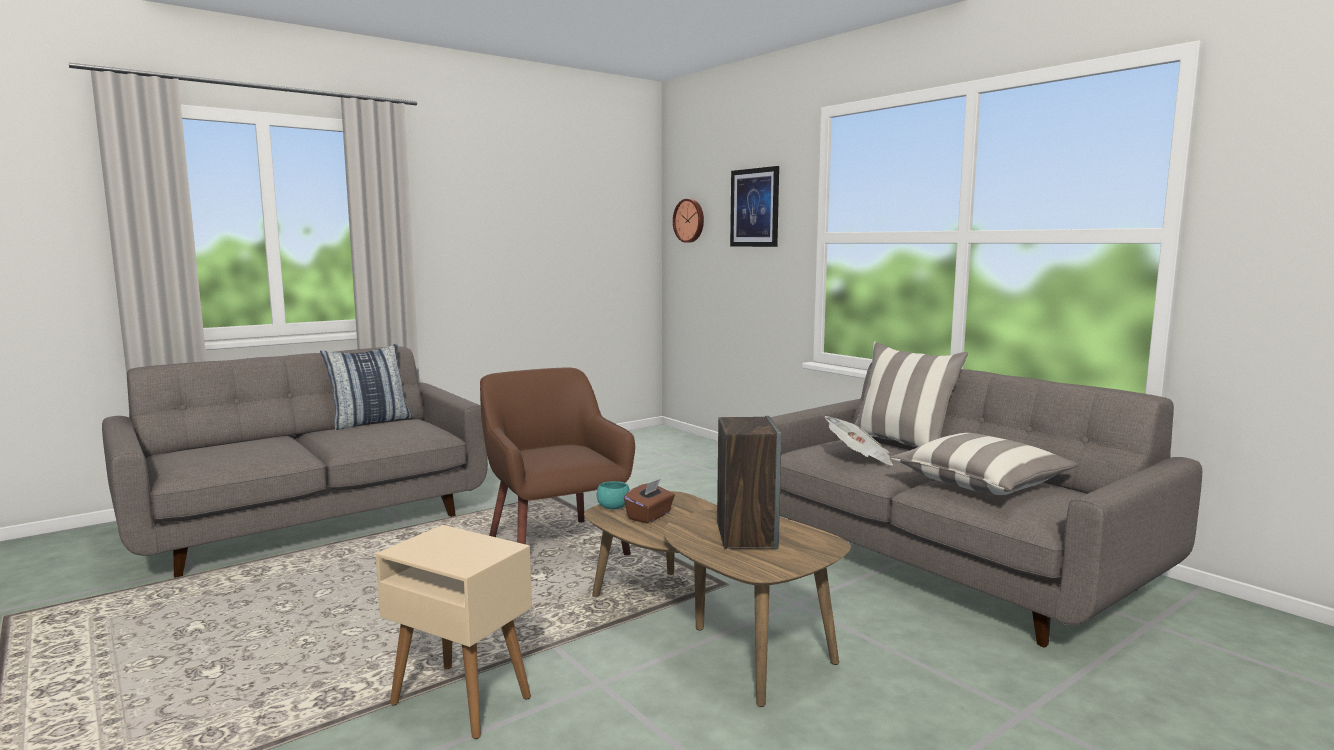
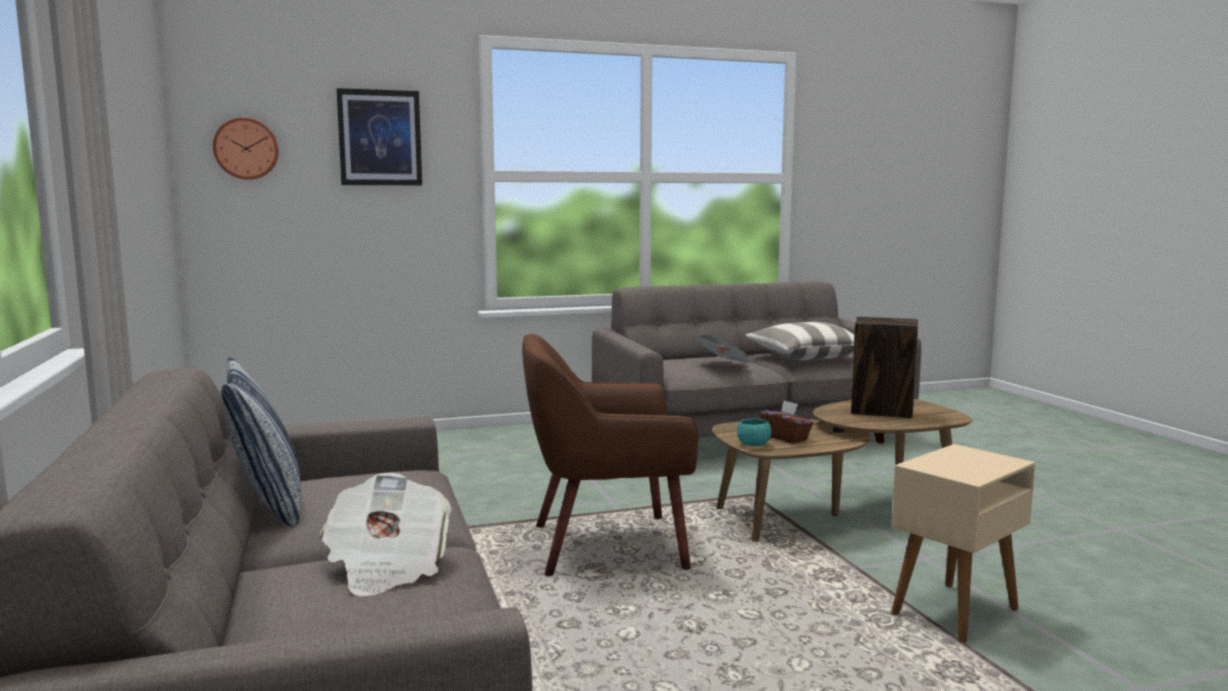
camera: 70 degrees left, 0 degrees up
(269, 448) = (387, 566): none -> newspaper
(902, 445) = (685, 355): pillow -> none

